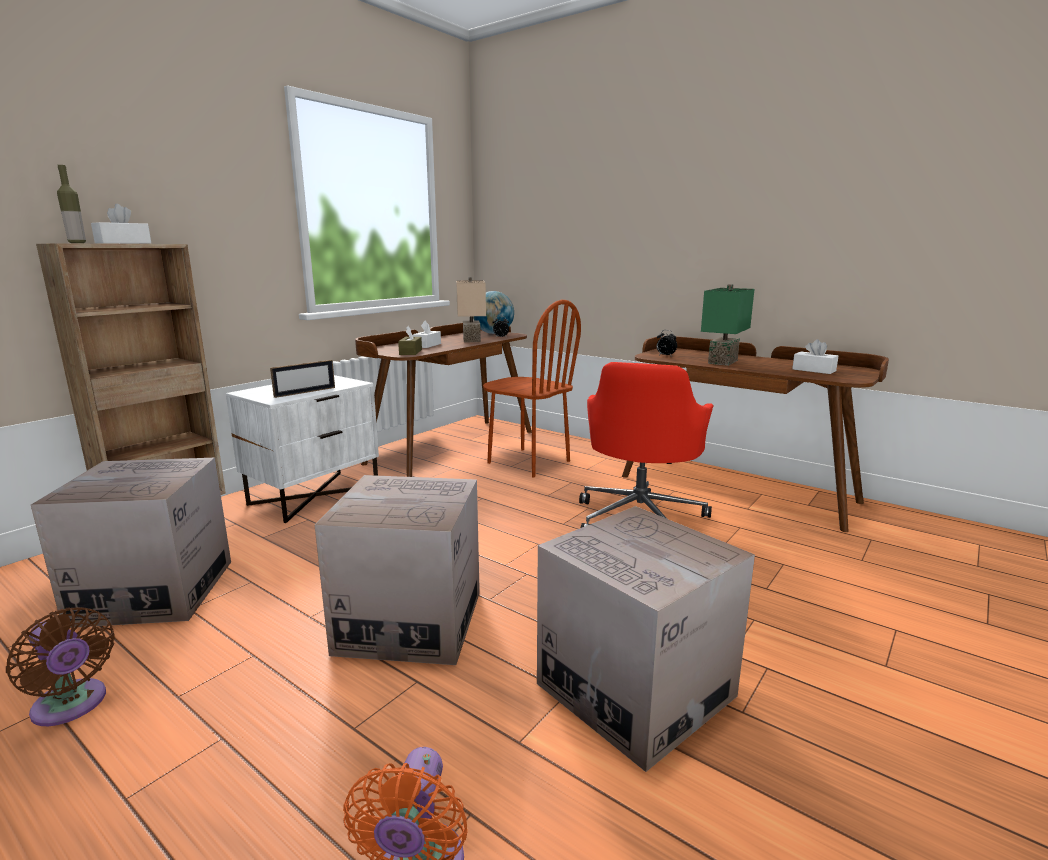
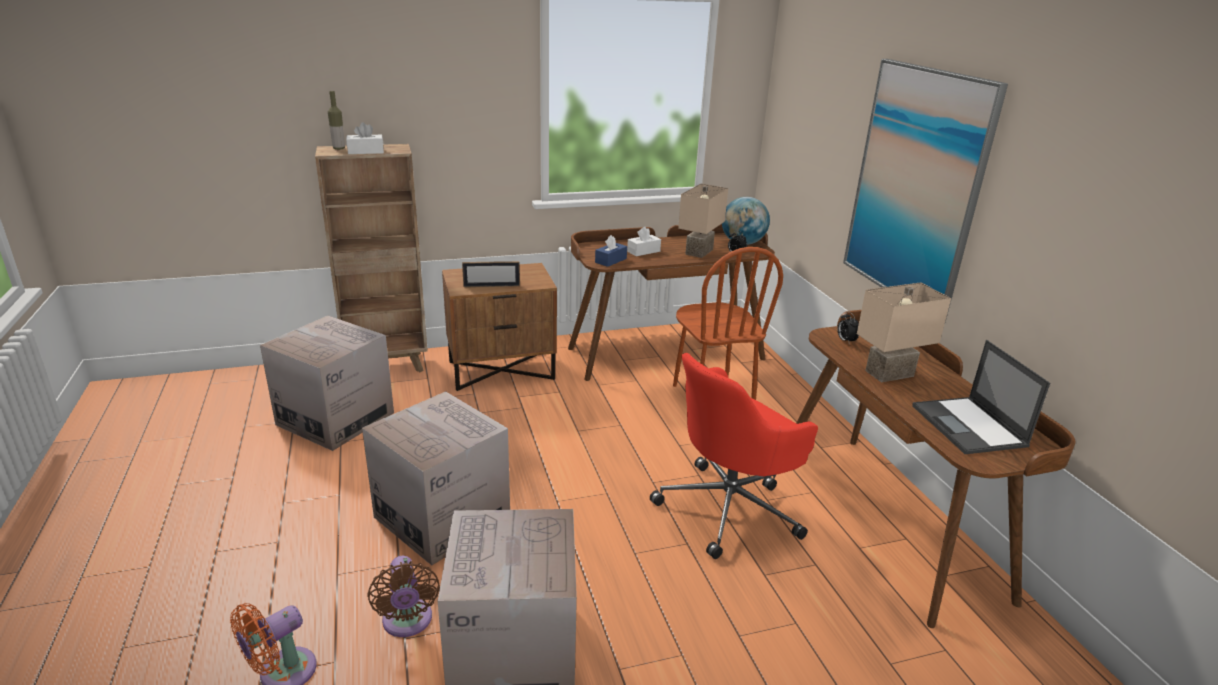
camera: 35 degrees right, 10 degrees up
(71, 706) = (239, 482): brown fan -> brown fan (407, 622)
(314, 495) = (501, 369): white nightstand -> brown nightstand
(410, 352) = (610, 260): brown tissue box -> blue tissue box
(666, 234) = (915, 187): none -> picture
(721, 361) = (888, 372): green table lamp -> beige table lamp
(814, 370) = (969, 426): white tissue box -> laptop

